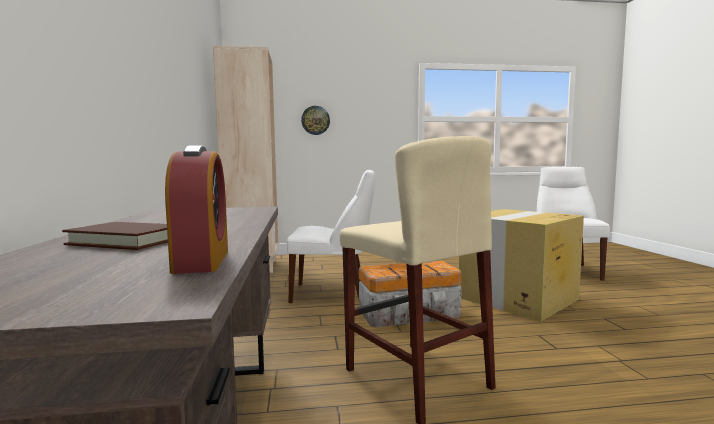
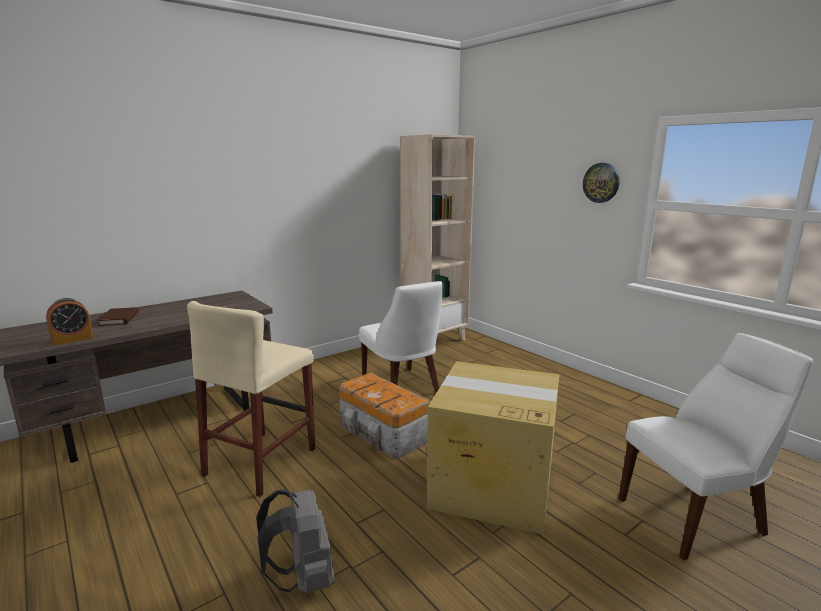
camera: 60 degrees right, 10 degrees up
(315, 120) = (525, 197): wall clock -> wall clock (601, 182)
(640, 383) = (303, 578): none -> grey backpack

